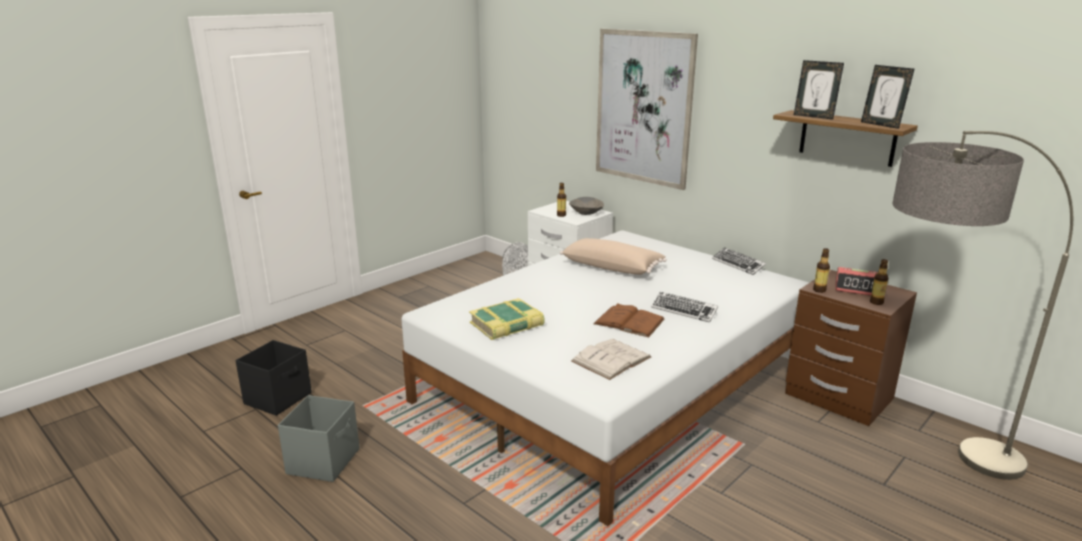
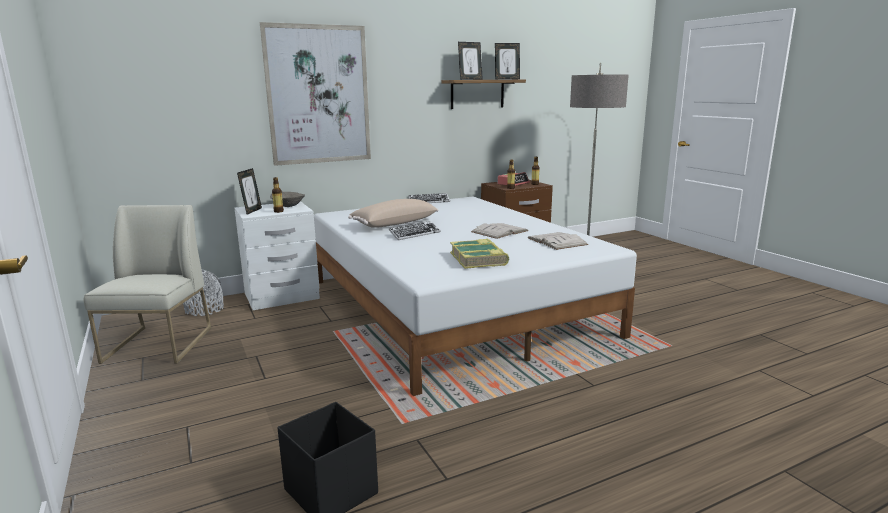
camera: 70 degrees left, 5 degrees down
(324, 461) = (502, 456): grey storage box -> none
(449, 284) = (159, 345): none -> white chair
(554, 207) = (252, 211): none -> picture frame
(629, 321) = (499, 231): brown book -> white book
(684, 310) = (492, 219): keyboard -> keyboard (415, 234)

